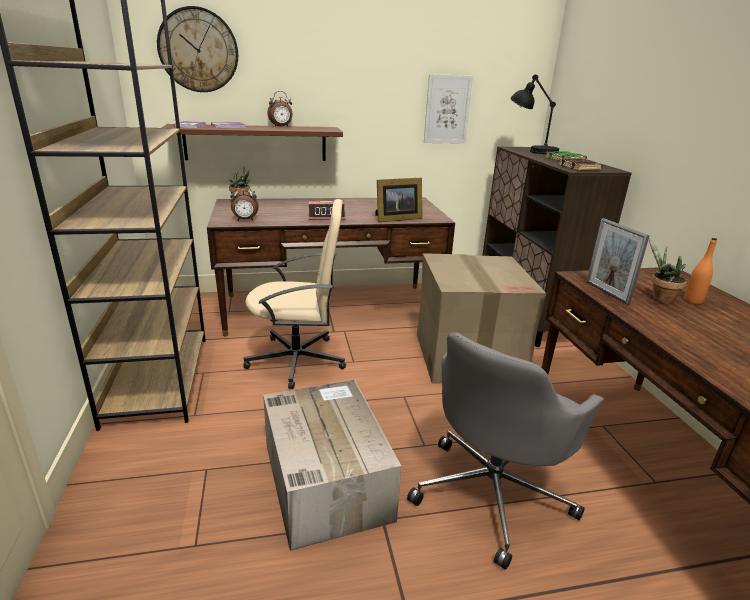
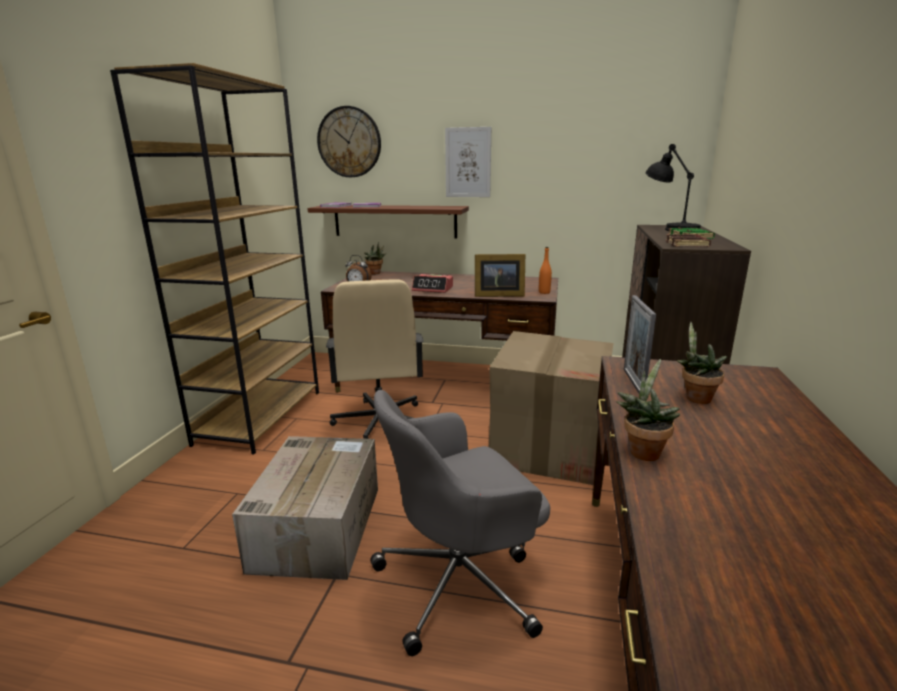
camera: 25 degrees right, 5 degrees down
(281, 127) = (413, 206): alarm clock -> none
(298, 360) = (379, 422): beige office chair -> beige office chair turned 60 degrees clockwise
(447, 109) = (584, 186): picture -> picture (468, 162)
(684, 350) = (642, 451): none -> potted plant
(692, 301) = (740, 405): orange bottle -> orange bottle (544, 292)

